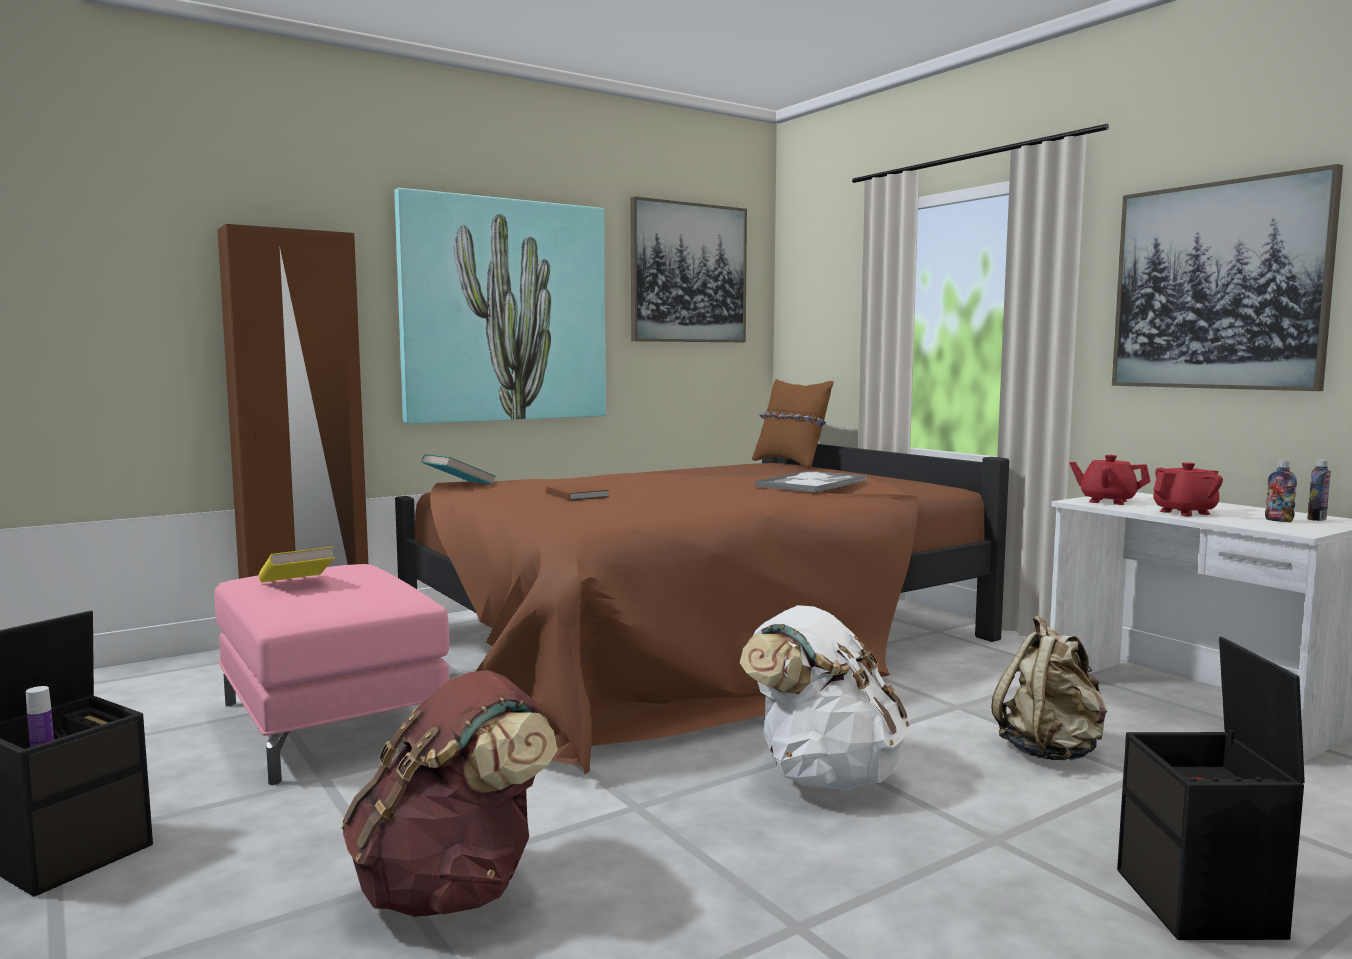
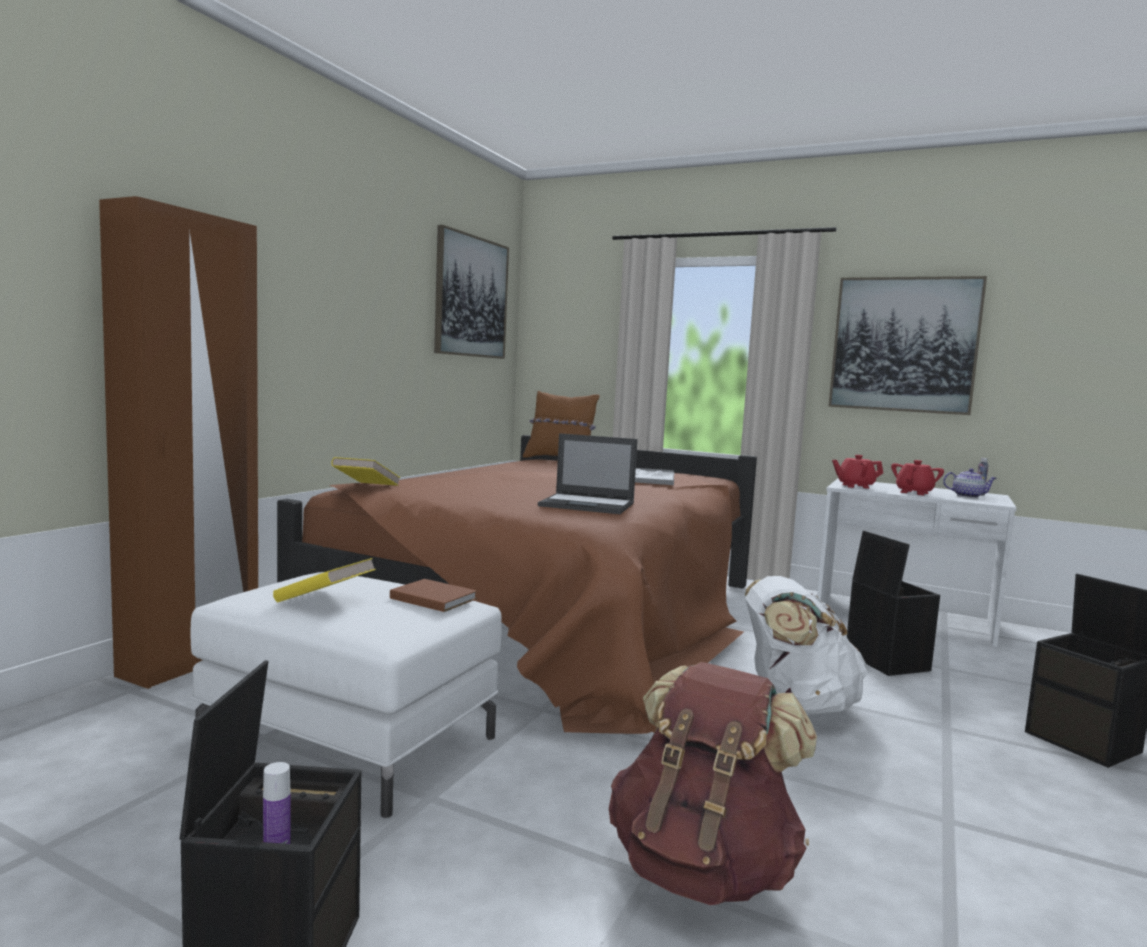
camera: 30 degrees left, 0 degrees up
(333, 722) = (350, 739): pink ottoman -> white ottoman
(459, 485) = (366, 487): turquoise book -> yellow book
(504, 311) = (348, 318): picture -> none
(577, 495) = (504, 493): brown book -> brown book (432, 598)
(630, 509) = (588, 505): none -> laptop
(1050, 752) = (884, 661): beige backpack -> black storage box
(1278, 520) = (968, 496): bottle -> teapot

